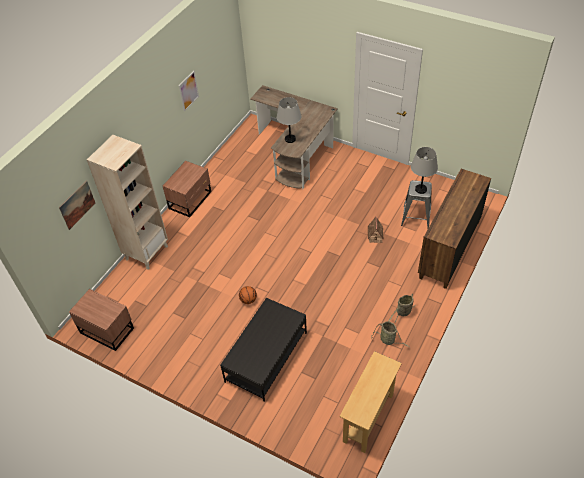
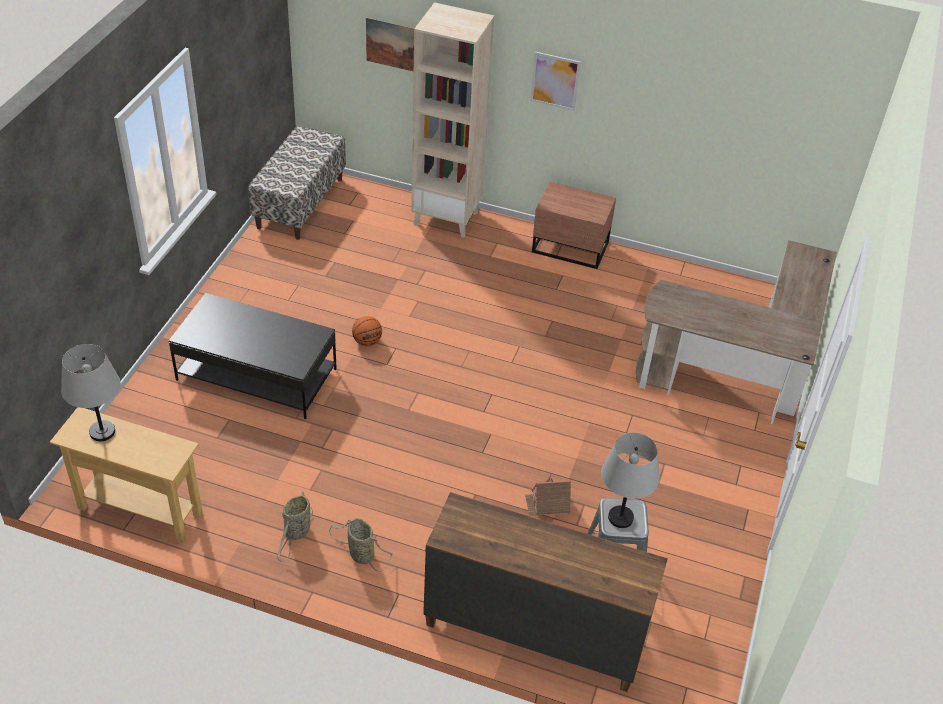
camera: 75 degrees right, 5 degrees down
(107, 329) = (300, 203): brown nightstand -> bench
(188, 91) = (682, 106): picture -> picture (555, 81)
(290, 139) = (692, 303): grey table lamp -> grey table lamp (102, 432)

